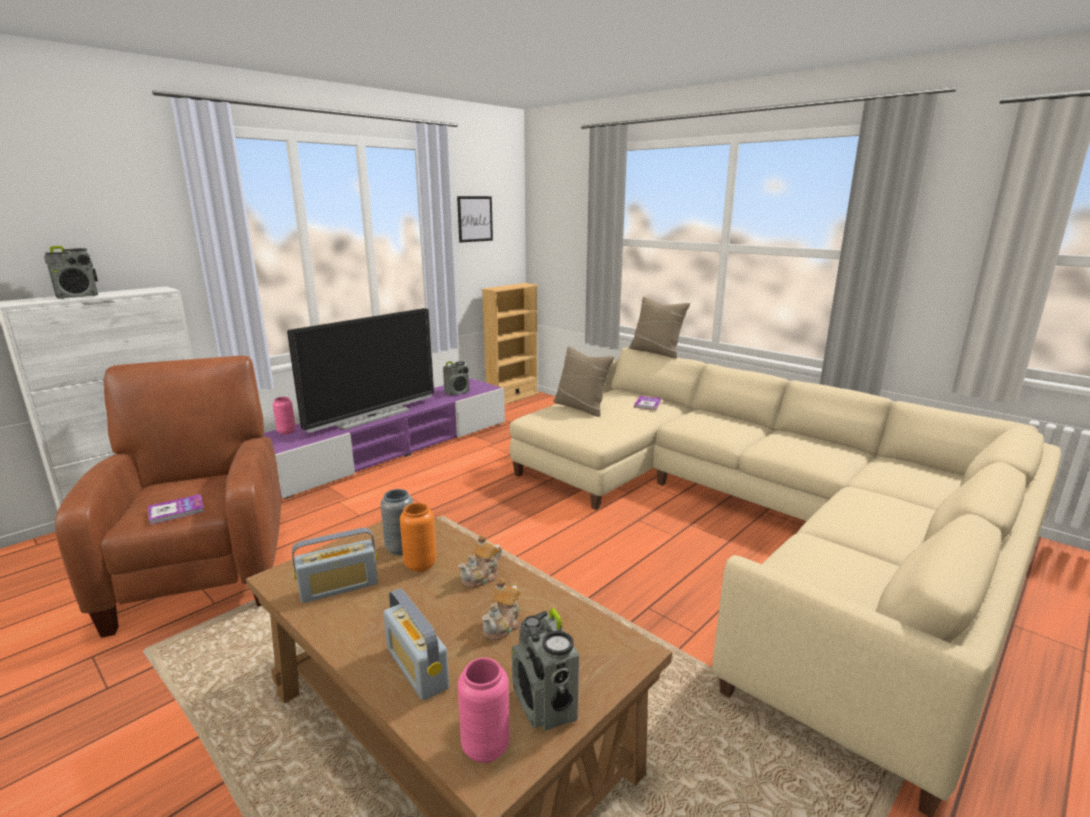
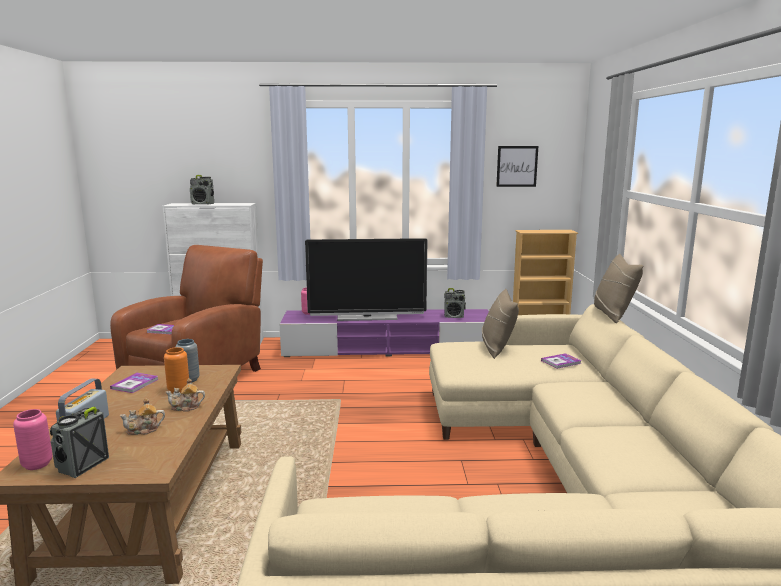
camera: 45 degrees right, 5 degrees down
(339, 587) = (135, 384): radio -> book

